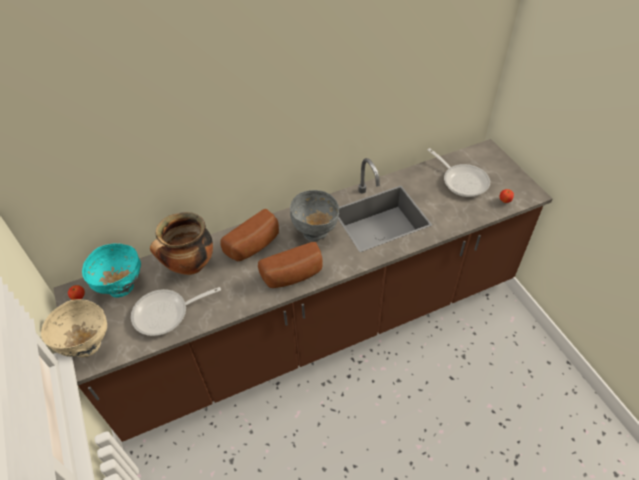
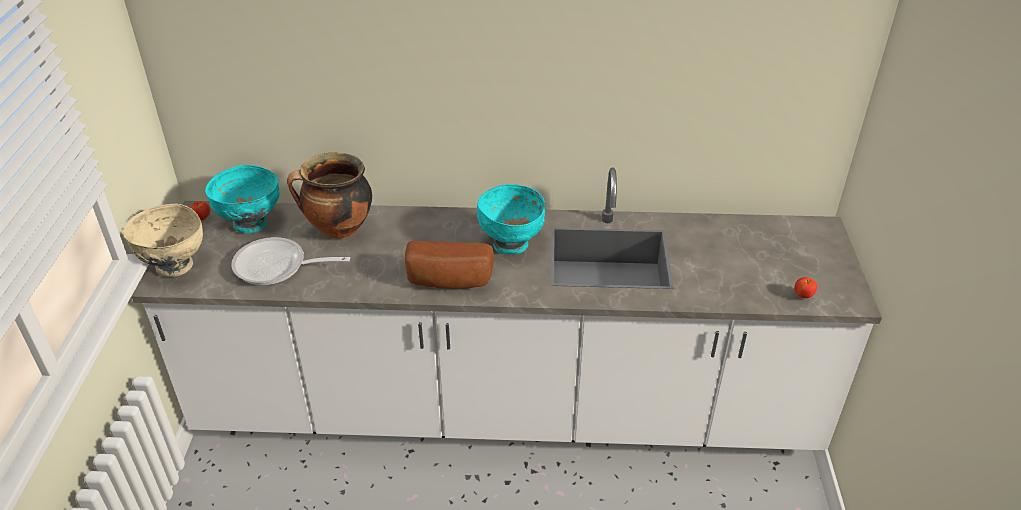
camera: 25 degrees right, 10 degrees down
(255, 245) = (427, 234): bread -> none
(315, 232) = (511, 245): grey bowl -> turquoise bowl
(322, 328) = (510, 411): brown counter -> white counter
(462, 180) = (757, 252): frying pan -> none

